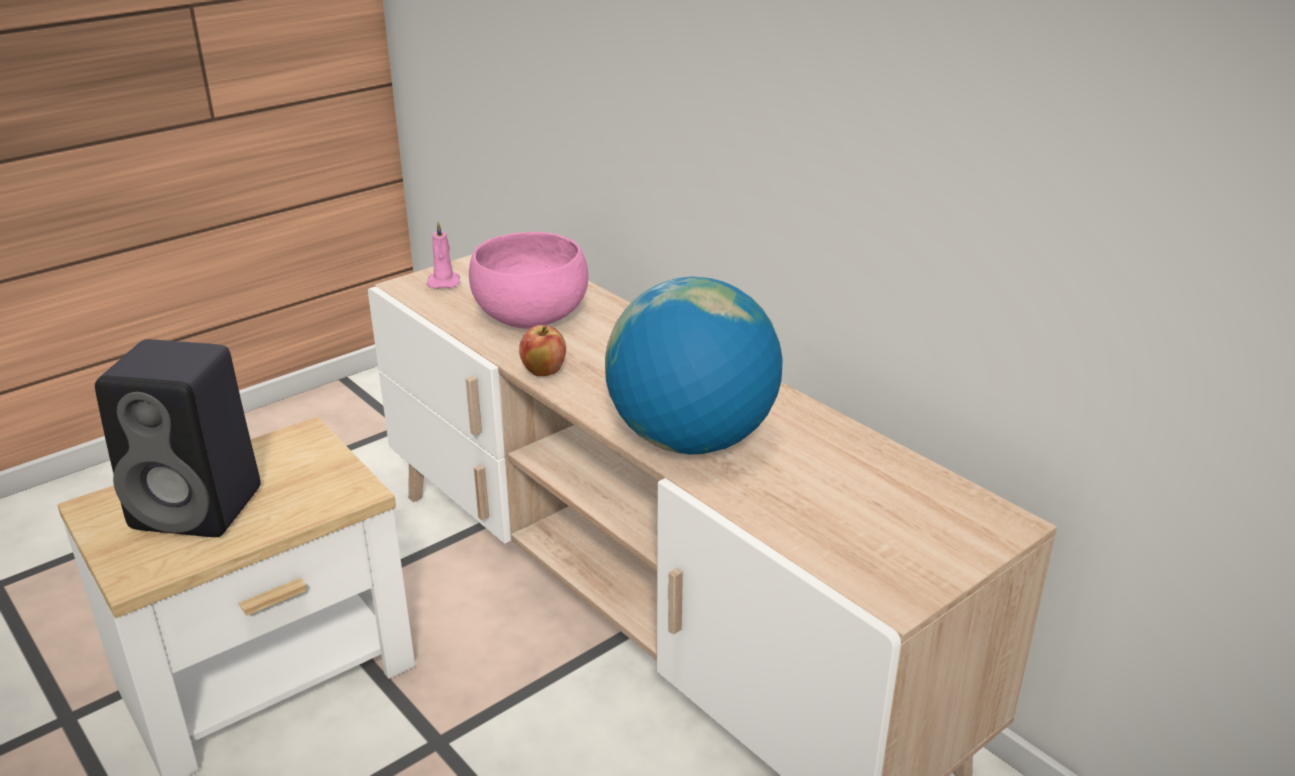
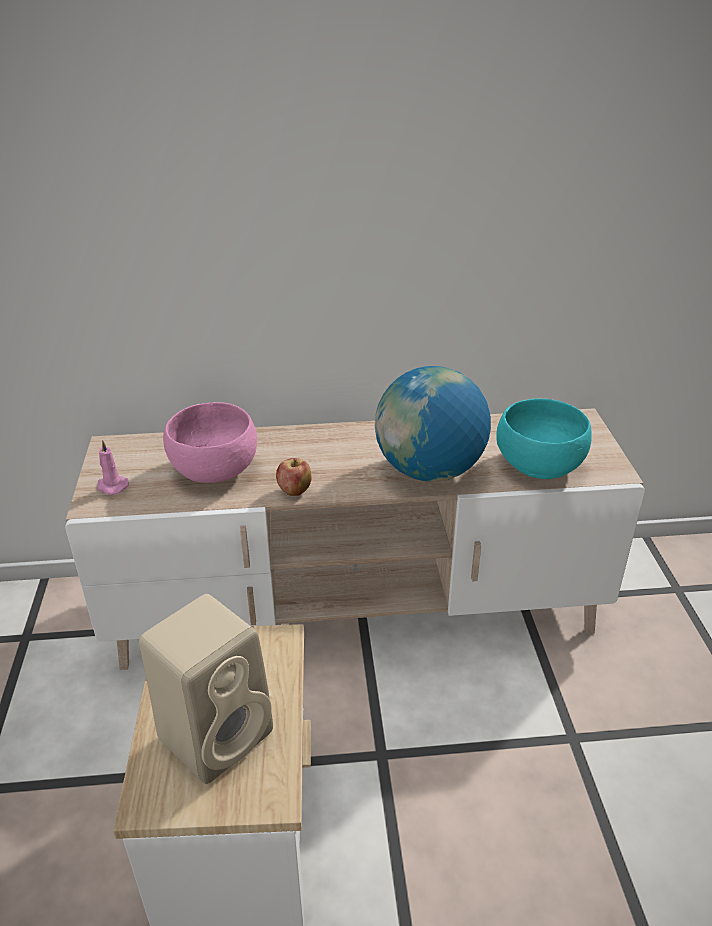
camera: 55 degrees left, 5 degrees up
(201, 507) = (218, 732): black speaker -> beige speaker
(816, 519) = (538, 465): none -> turquoise bowl

